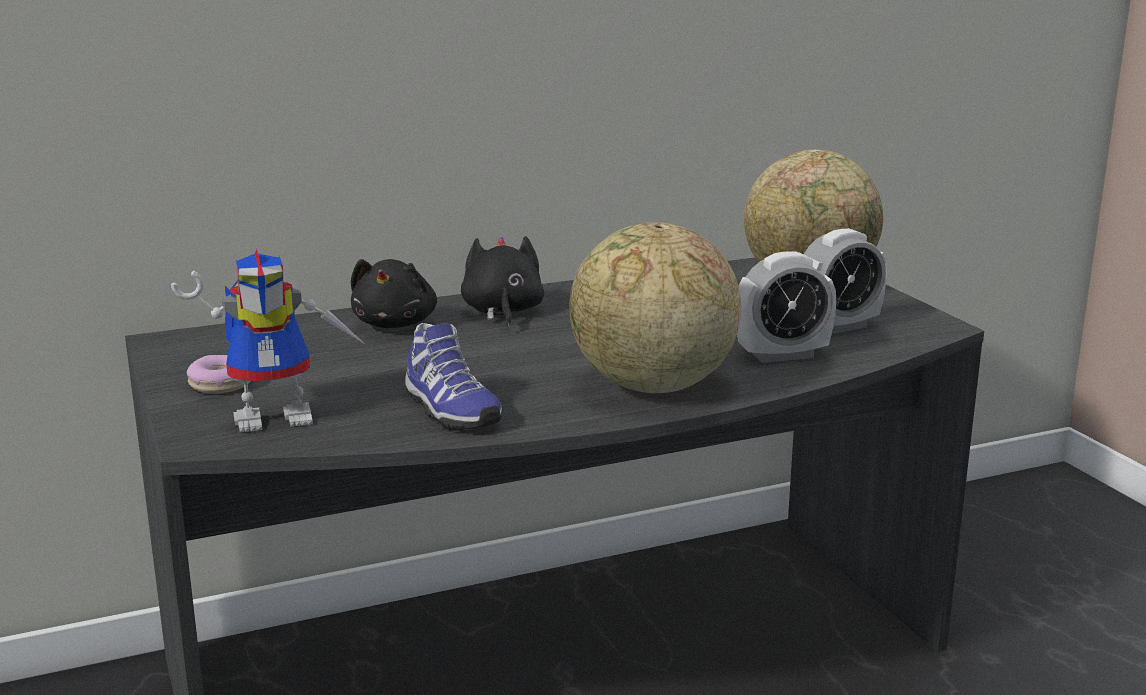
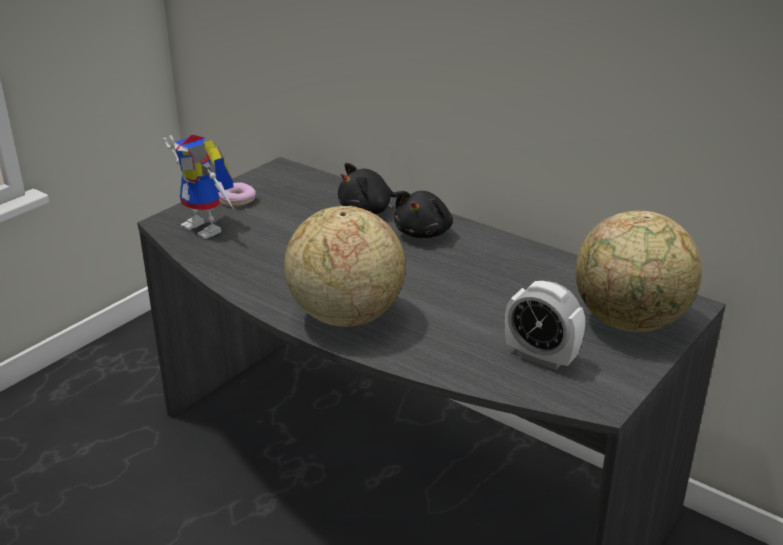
camera: 60 degrees right, 10 degrees up
(448, 411) = (252, 267): shoe -> none
(502, 312) = (424, 233): black plush toy -> black plush toy turned 150 degrees clockwise
(782, 355) = (453, 348): alarm clock -> none

